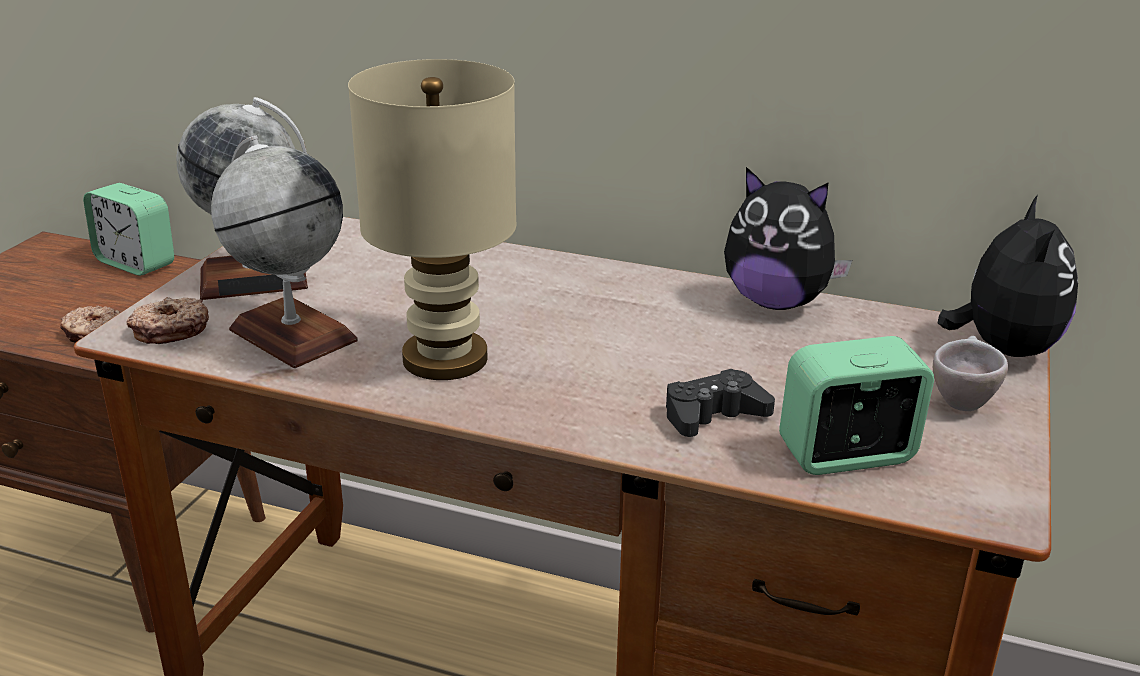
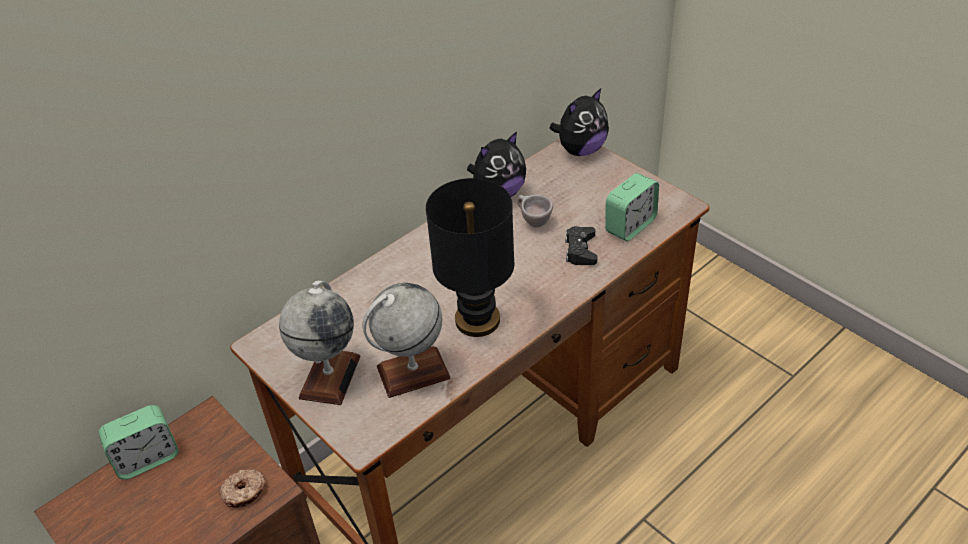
camera: 60 degrees left, 15 degrees up
(170, 330) = (371, 423): donut -> none
(444, 357) = (476, 320): beige table lamp -> black table lamp
(847, 455) = (630, 226): alarm clock -> alarm clock turned 150 degrees counterclockwise
(960, 399) = (610, 179): beige cup -> beige cup (532, 222)
(1002, 349) = (580, 150): plush toy -> plush toy turned 105 degrees clockwise

